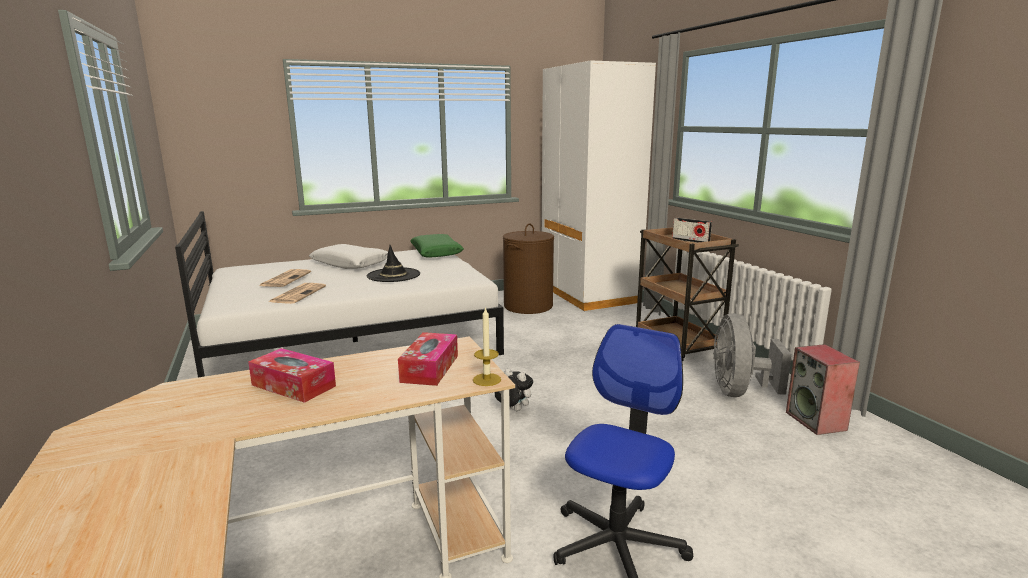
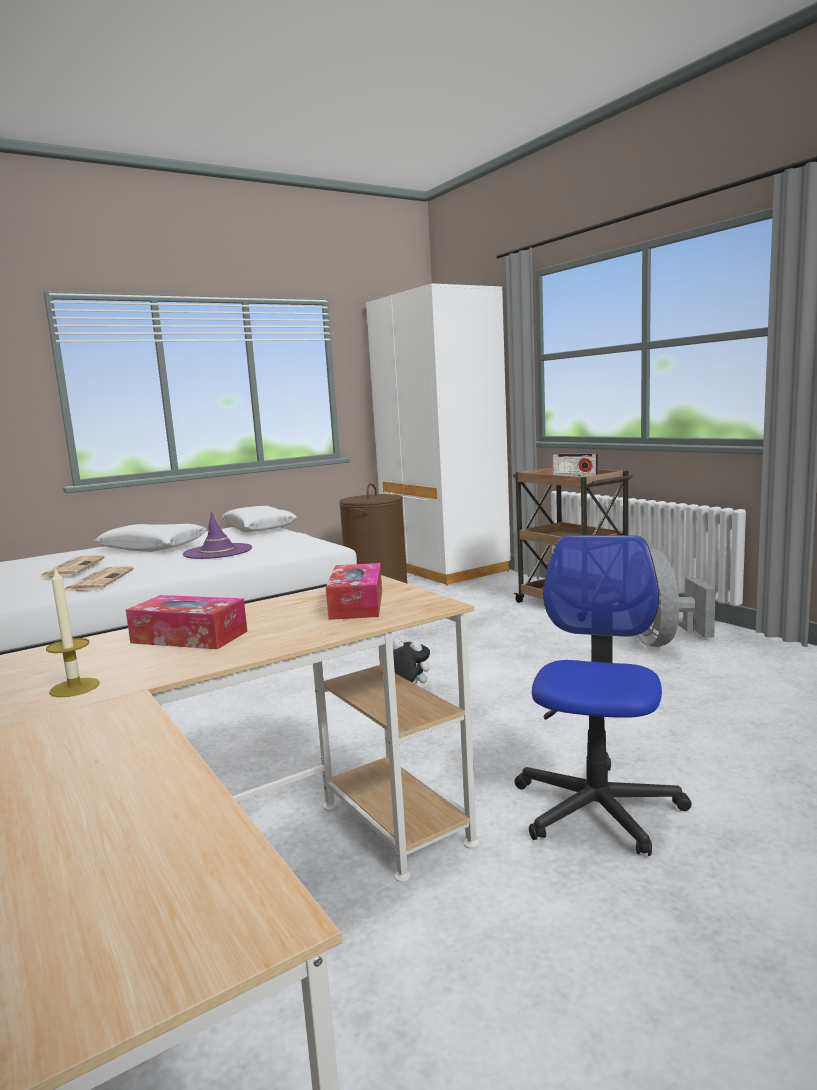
camera: 10 degrees left, 5 degrees down
(393, 275) = (218, 552): black hat -> purple hat
(436, 253) = (259, 528): green pillow -> white pillow
(486, 379) = (436, 605): candle -> candle (74, 687)
(817, 421) = (758, 658): speaker -> none

